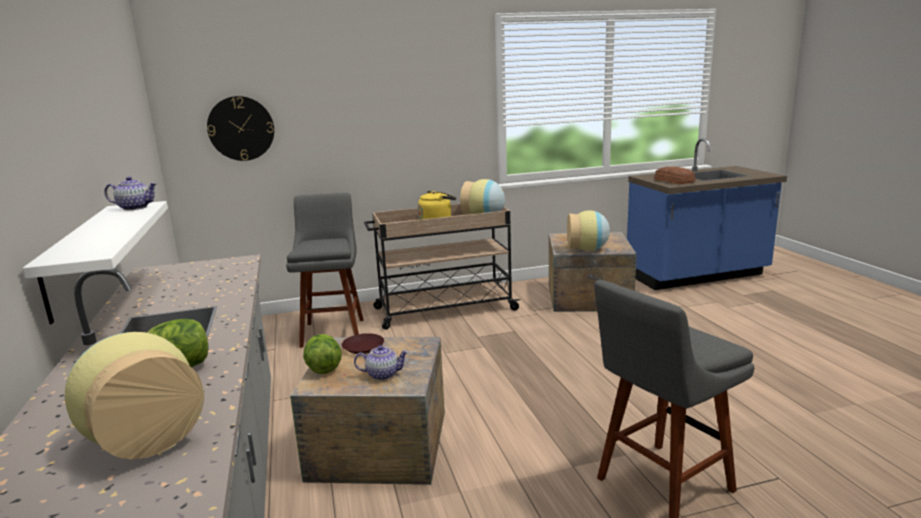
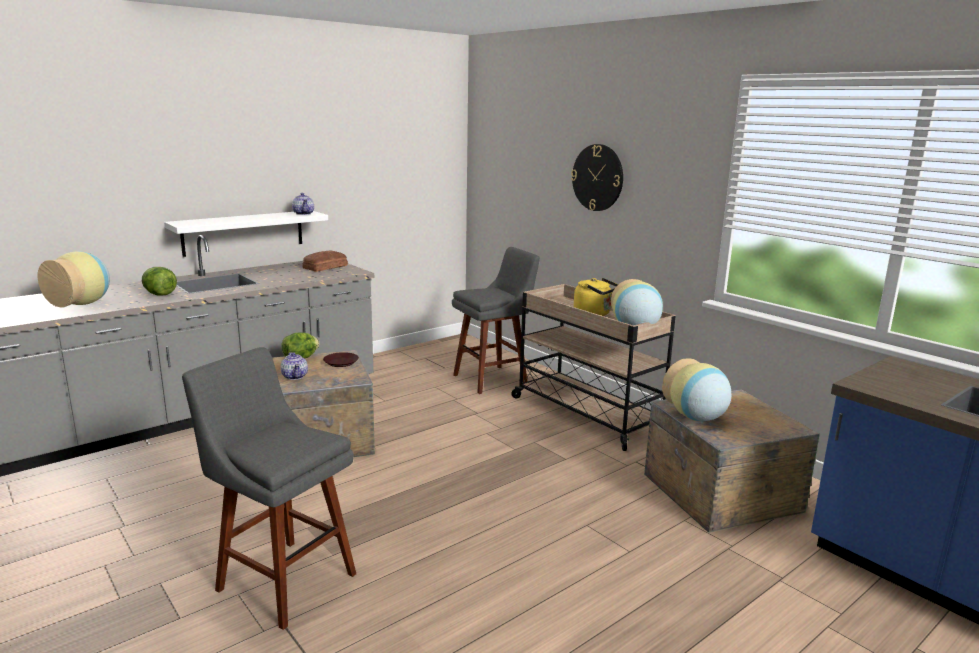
camera: 65 degrees right, 0 degrees up
(241, 128) = (509, 177): wall clock -> wall clock (597, 177)
(674, 181) = (895, 384): bread -> bread (324, 267)

